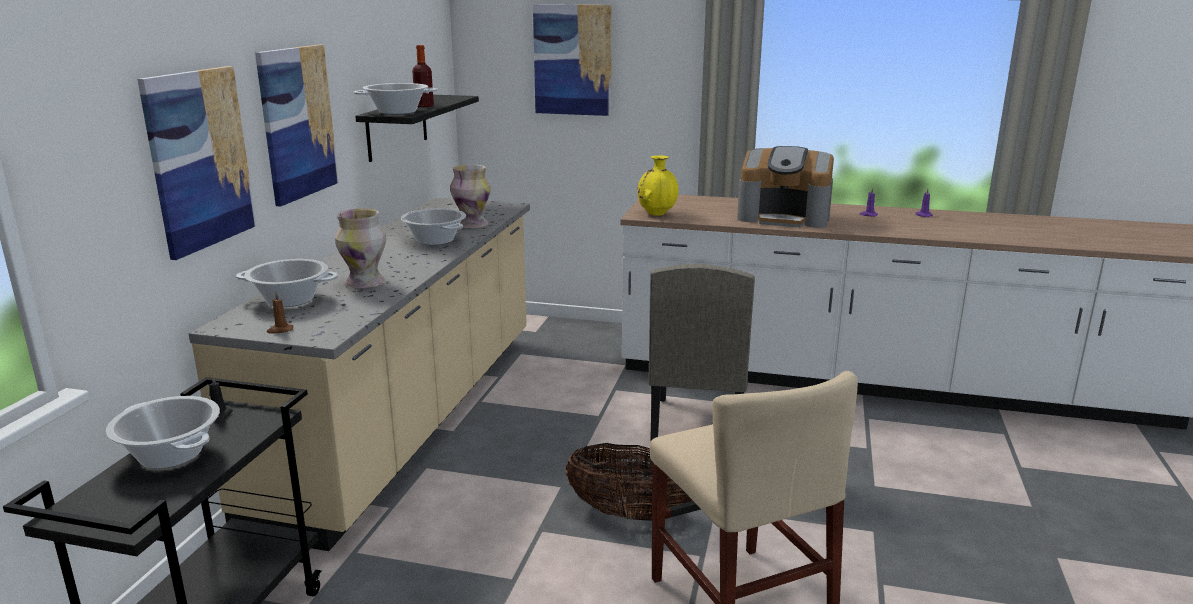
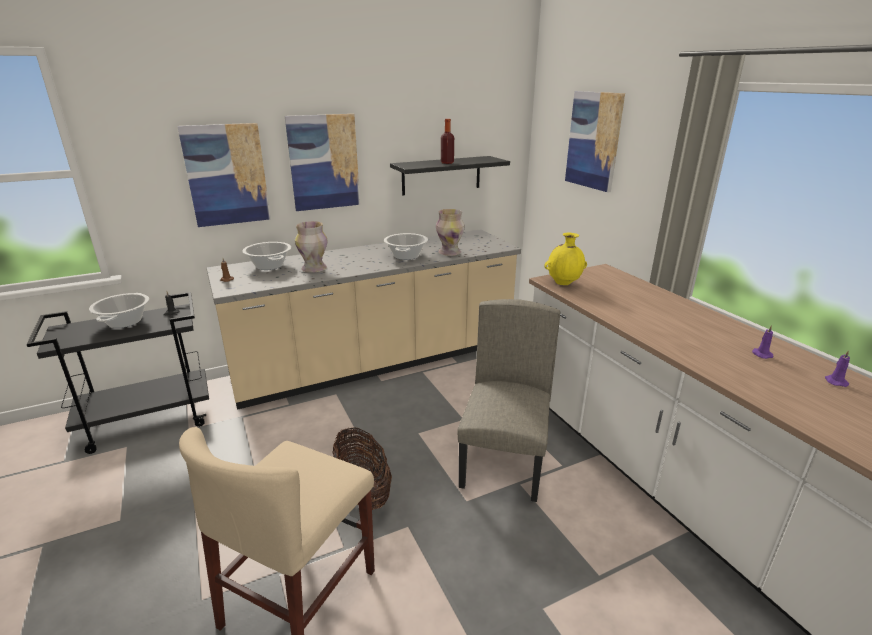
camera: 50 degrees right, 5 degrees up
(397, 112) = (414, 164): cooking pot -> none
(696, 426) = (504, 463): beige chair -> beige chair turned 135 degrees clockwise
(784, 217) = (661, 323): coffee machine -> none

